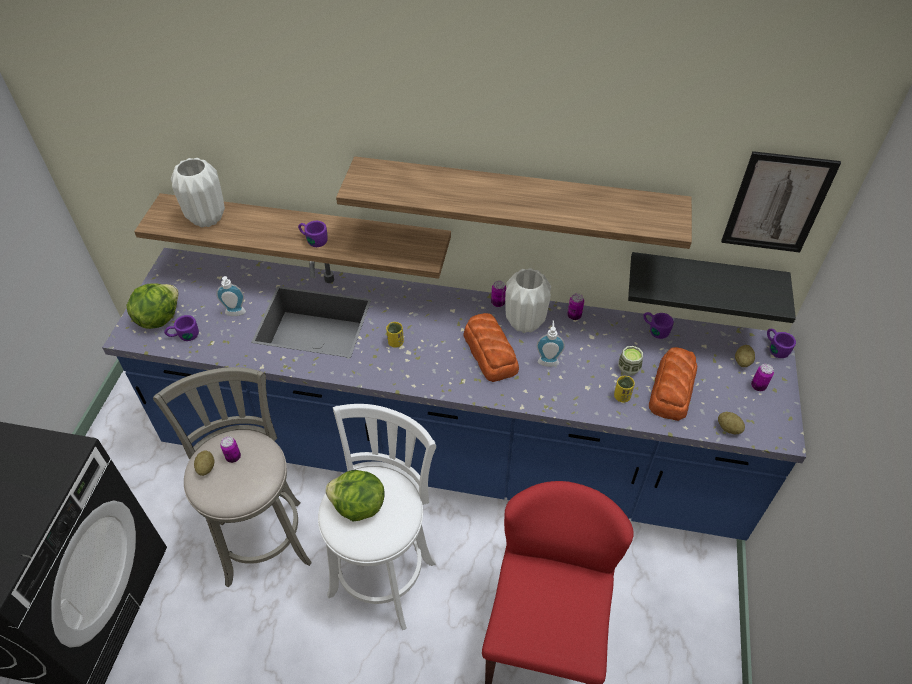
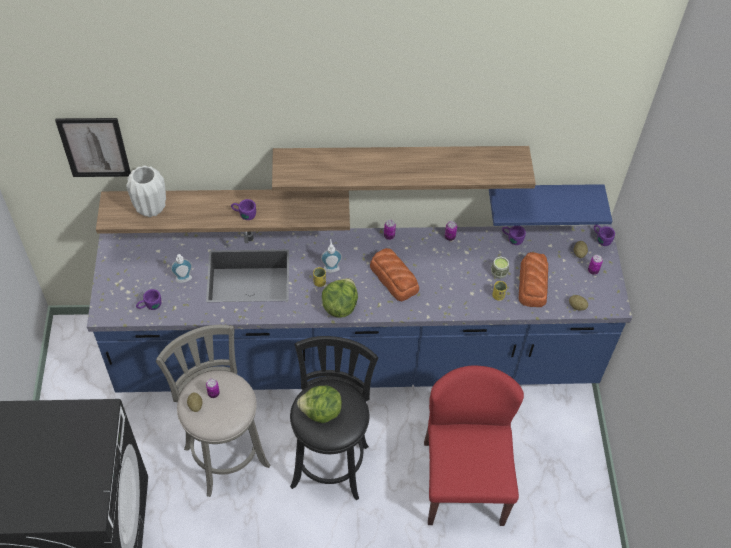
camera: 15 degrees left, 5 degrees up
(158, 318) = (122, 294): lettuce -> lettuce (340, 306)
(385, 574) = (331, 462): white stool -> black stool
(524, 322) = (413, 249): white vase -> none
(548, 360) = (438, 277): soap dispenser -> soap dispenser (331, 267)
(703, 282) = (543, 198): black shelf -> blue shelf
(777, 203) = (589, 143): picture -> picture (94, 147)

